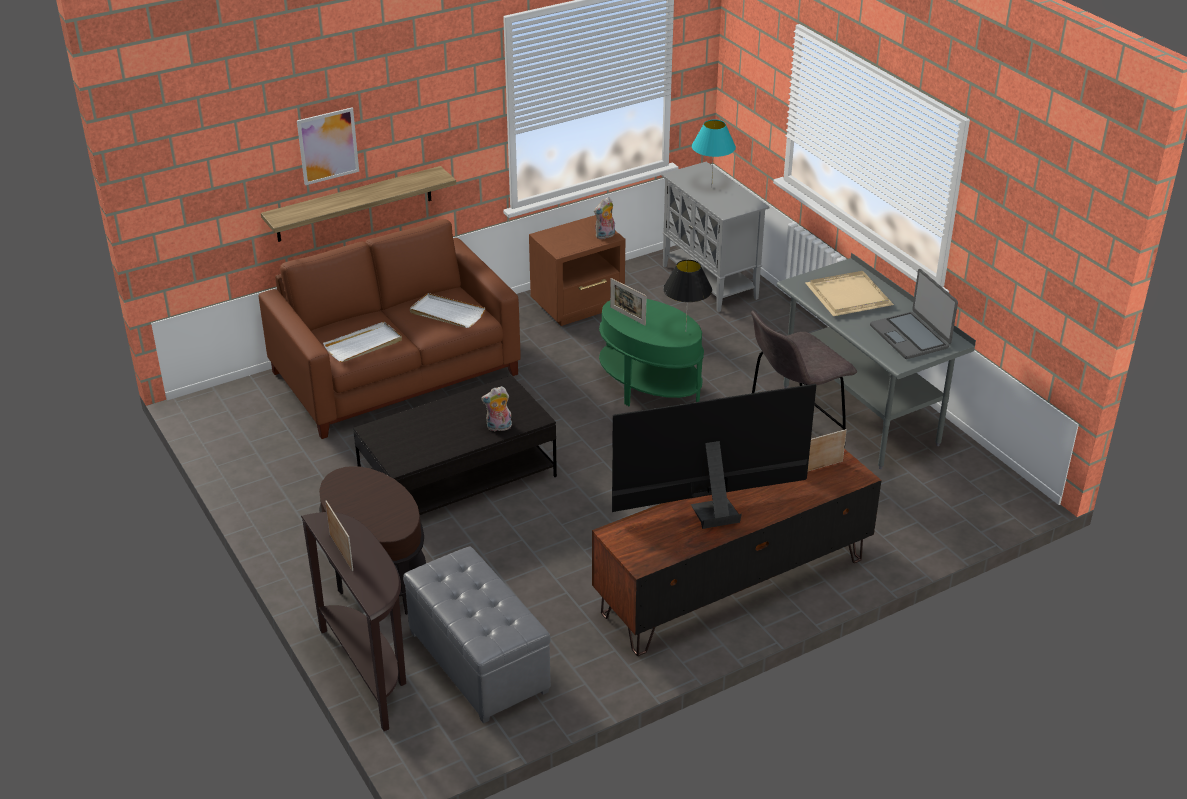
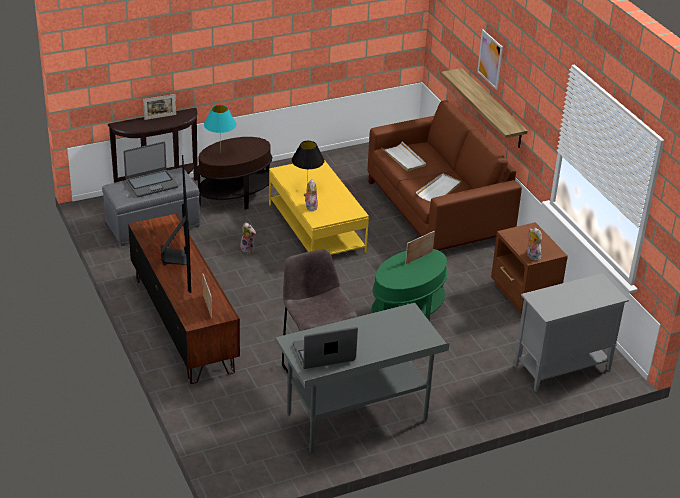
camera: 95 degrees right, 0 degrees up
(458, 479) = (316, 228): black coffee table -> yellow coffee table
(470, 598) = (151, 184): none -> laptop
(526, 542) = (248, 249): none -> plush toy
(685, 332) = (394, 281): black table lamp -> black table lamp (306, 189)
(711, 187) = (578, 295): turquoise table lamp -> turquoise table lamp (220, 153)
(849, 295) = (389, 334): beige tray -> none

